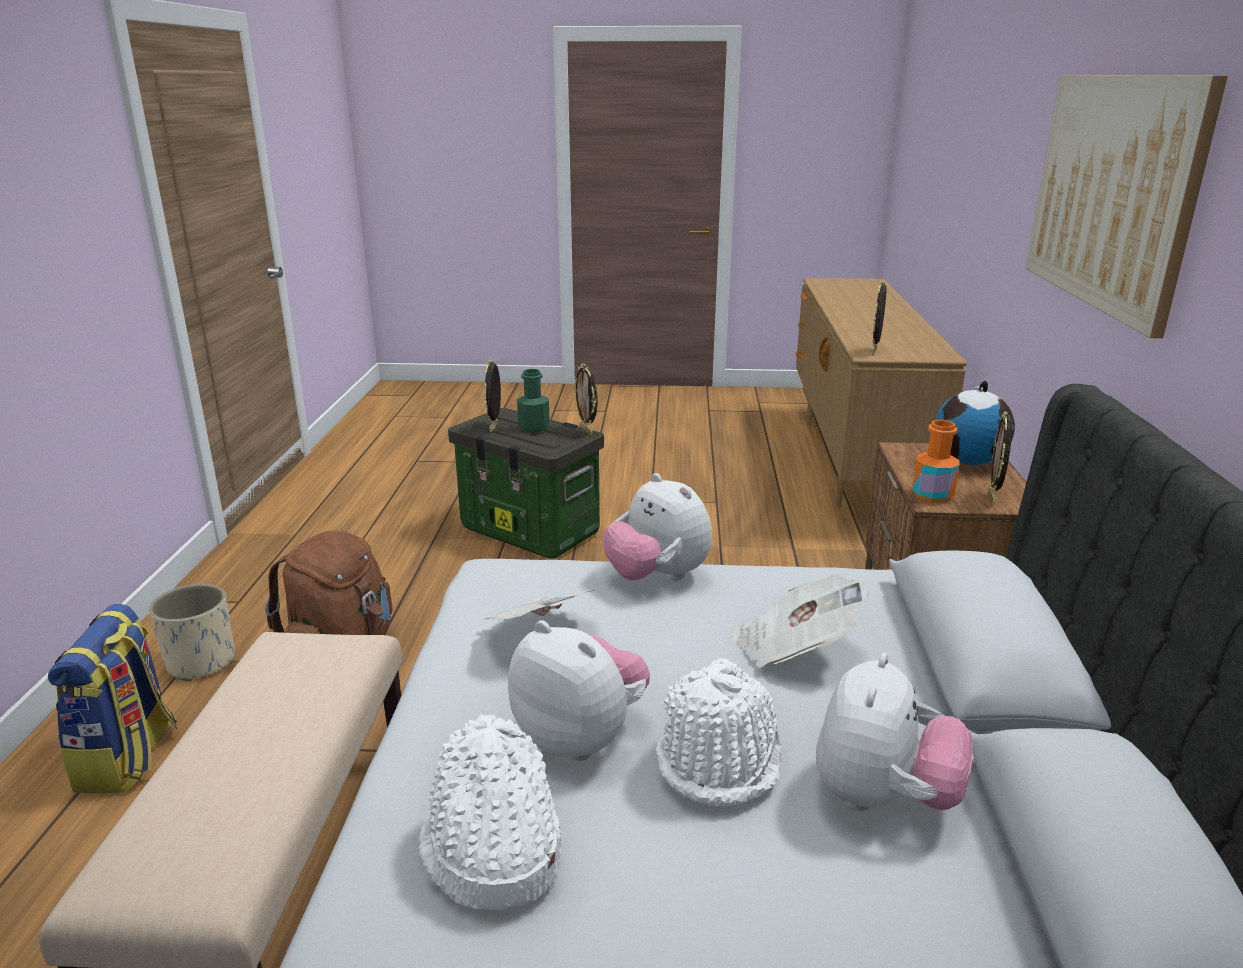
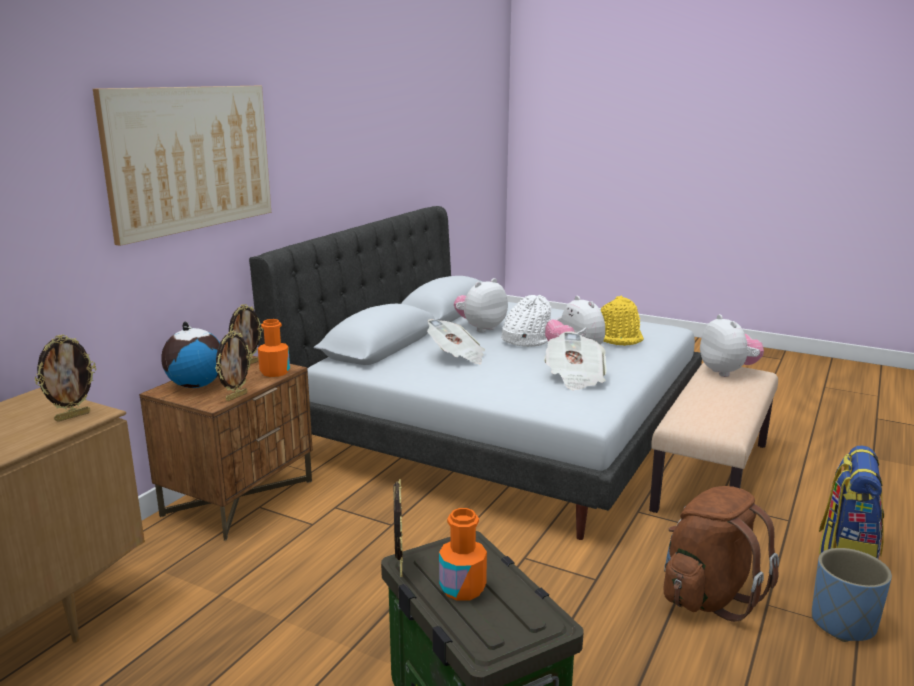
camera: 155 degrees left, 5 degrees down
(201, 662) = (843, 624): beige planter -> blue planter
(491, 850) = (619, 338): white hat -> yellow hat
(495, 427) = (516, 603): picture frame -> picture frame (236, 396)
(534, 427) = (462, 588): green bottle -> orange bottle
(657, 577) = (488, 394): plush toy -> plush toy (727, 372)

